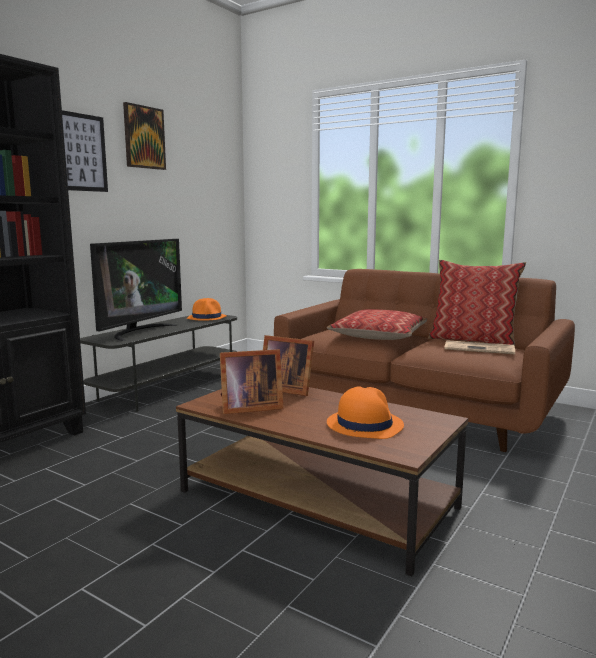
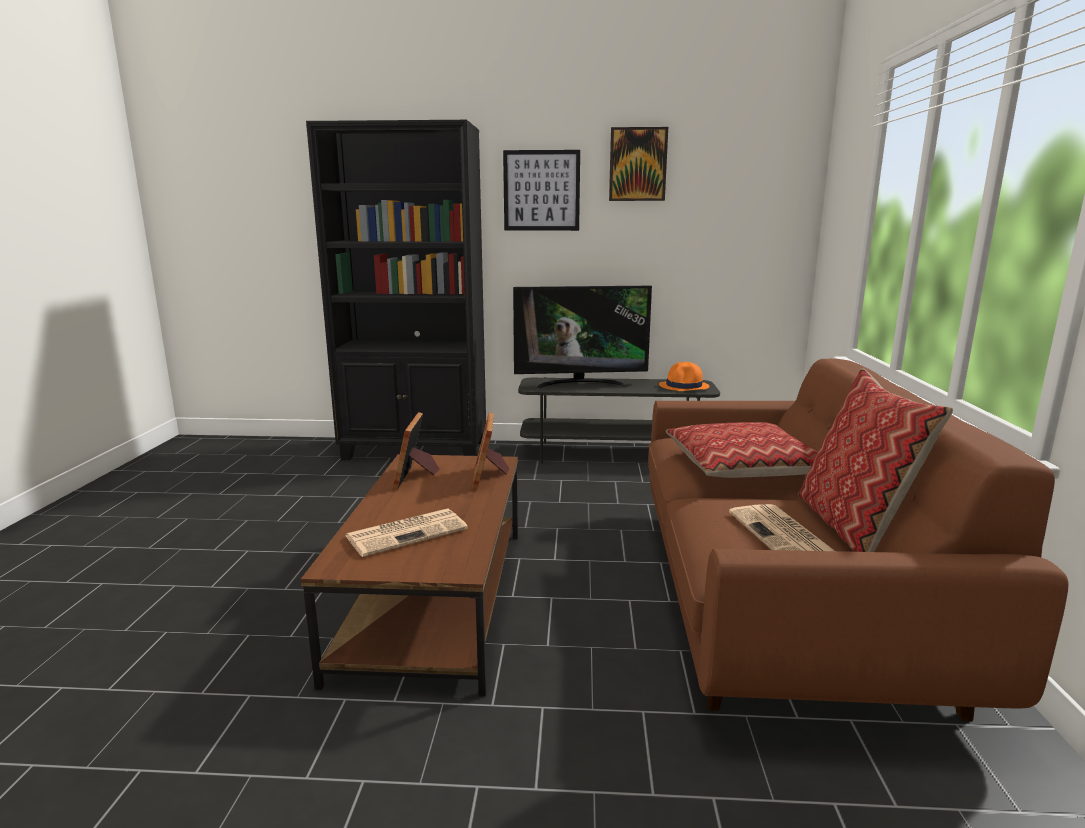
camera: 60 degrees right, 5 degrees up
(248, 408) = (415, 477): picture frame -> picture frame turned 45 degrees clockwise
(364, 424) = (408, 532): orange hat -> newspaper

